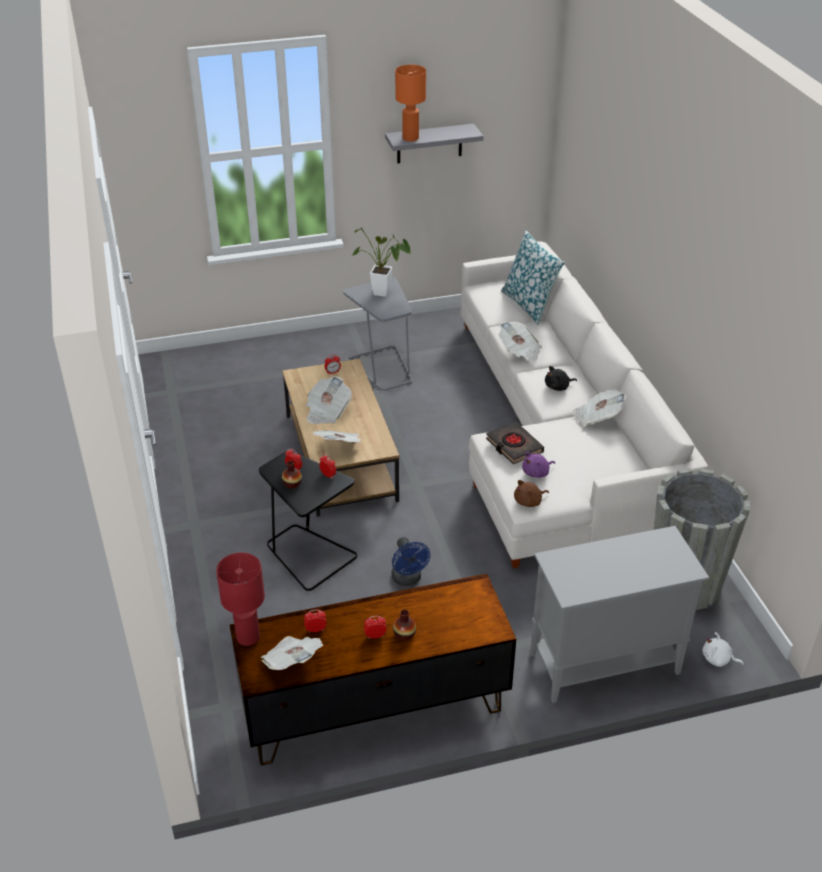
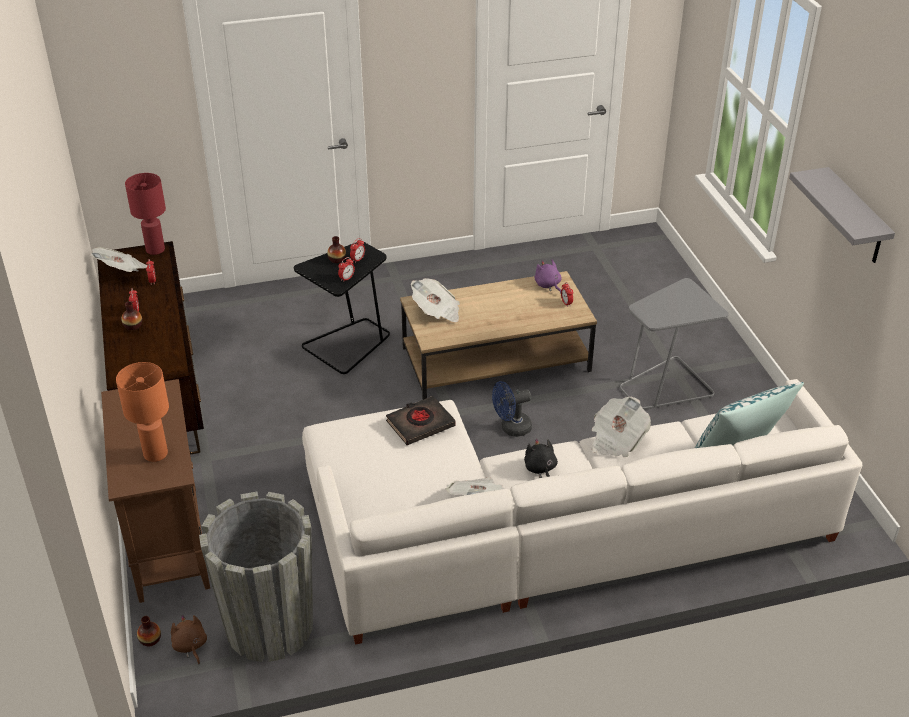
camera: 90 degrees right, 0 degrees up
(327, 412) = (494, 302): newspaper -> none
(385, 293) = (687, 308): potted plant -> none
(408, 579) = (307, 408): blue fan -> blue fan (511, 428)
(411, 138) = (819, 184): orange table lamp -> orange table lamp (155, 454)
(529, 501) = (329, 434): brown plush toy -> brown plush toy (190, 646)
(537, 473) = (372, 440): purple plush toy -> purple plush toy (548, 285)
(603, 664) = (168, 541): grey cabinet -> brown cabinet
(718, 659) = (150, 639): white plush toy -> vase

